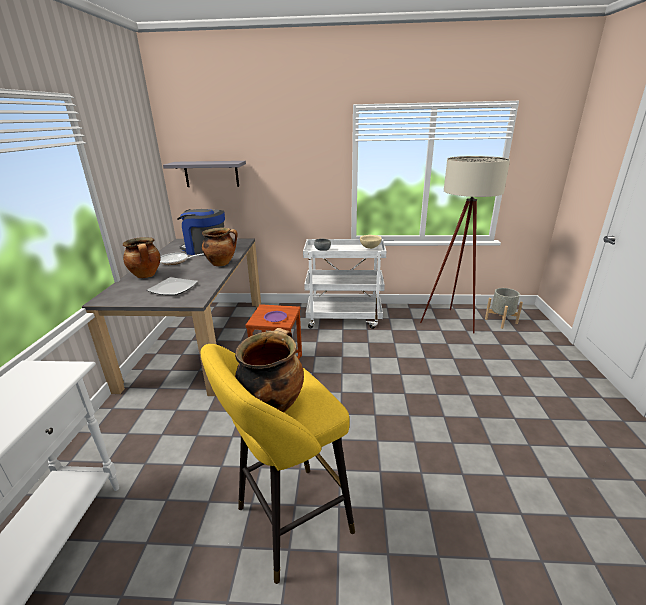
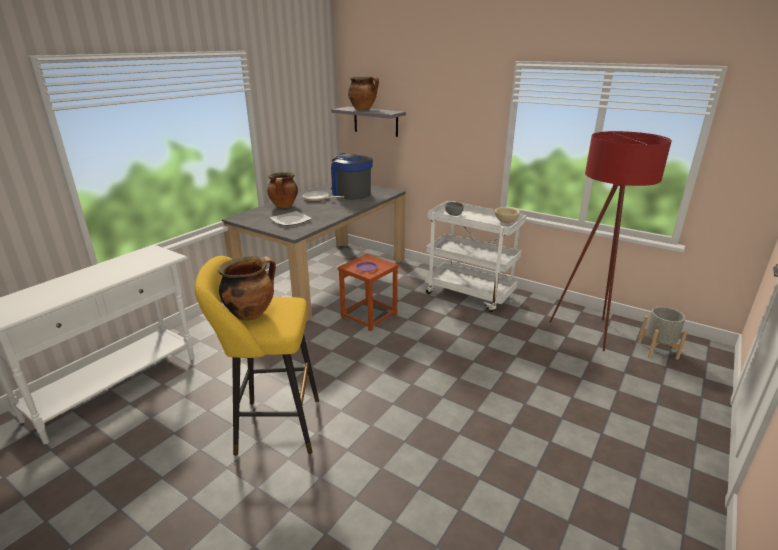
camera: 30 degrees right, 0 degrees up
(222, 263) = (349, 208): cooking pot -> cooking pot (363, 109)
(452, 324) = (588, 334): beige floor lamp -> red floor lamp

